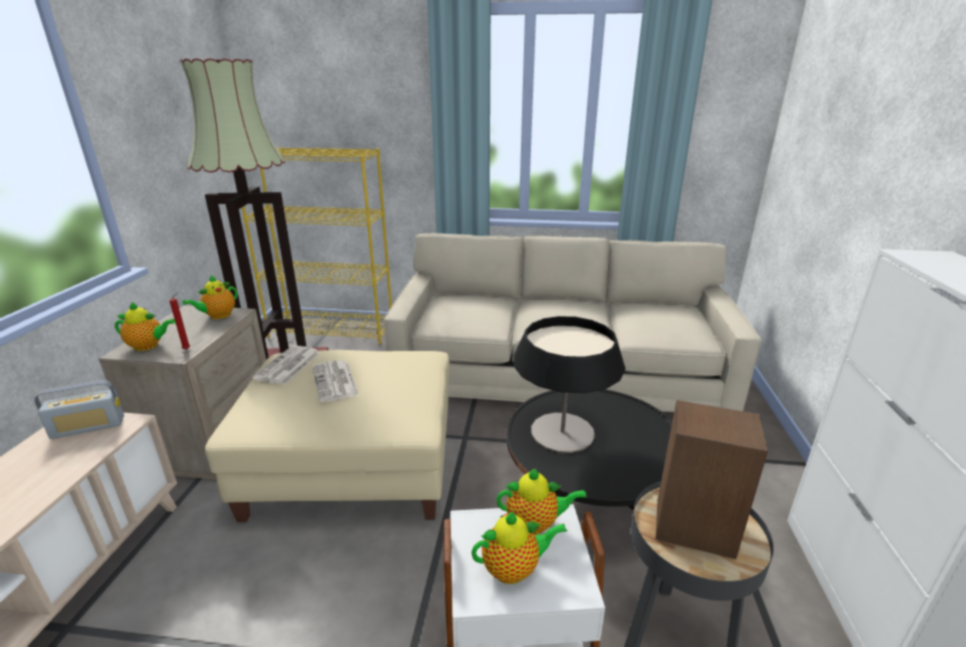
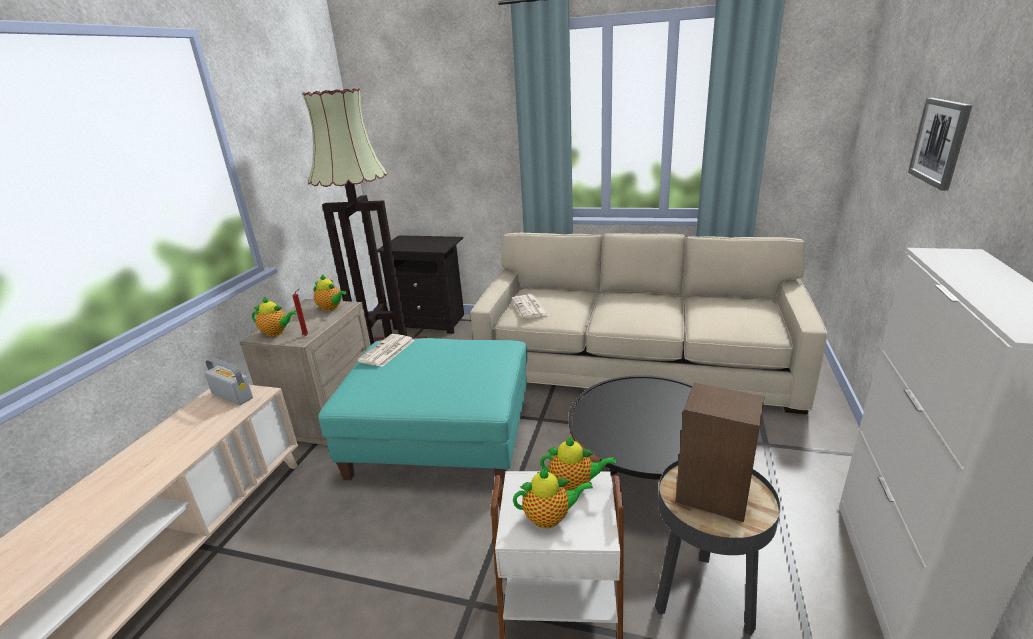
camera: 10 degrees right, 0 degrees up
(88, 427) = (232, 396): radio -> radio turned 135 degrees counterclockwise
(218, 316) = (331, 308): teapot -> teapot turned 105 degrees counterclockwise
(333, 330) = (432, 322): yellow bookcase -> black nightstand
(335, 382) = (424, 365): newspaper -> newspaper (530, 307)
(354, 463) = (441, 437): beige ottoman -> turquoise ottoman
(562, 432) = (620, 414): table lamp -> none
(886, 144) = (940, 142): none -> picture

